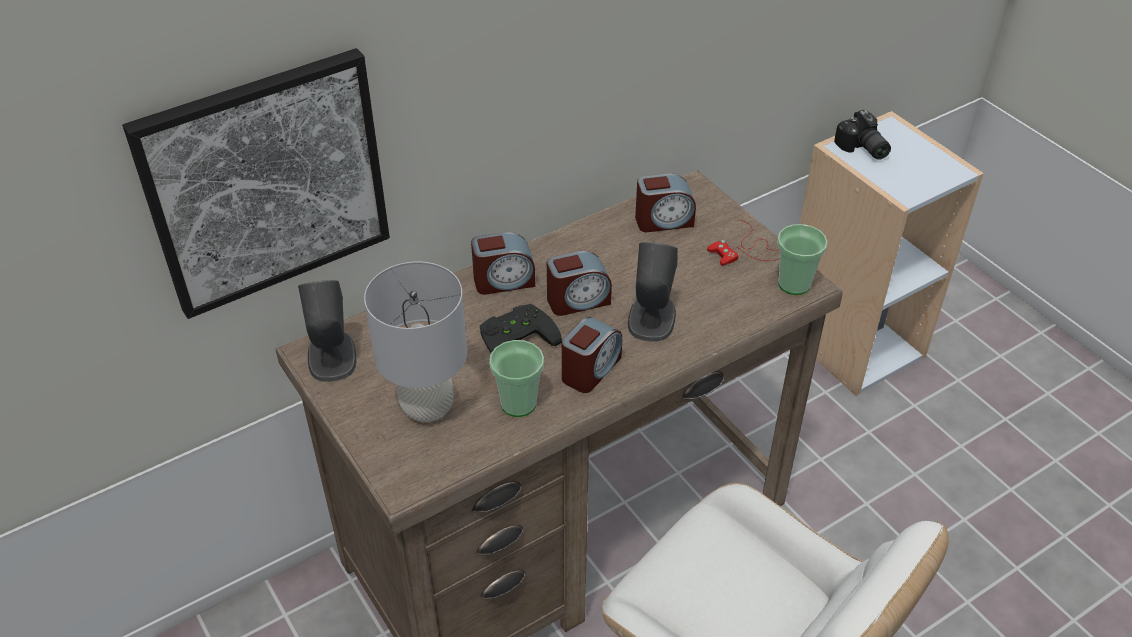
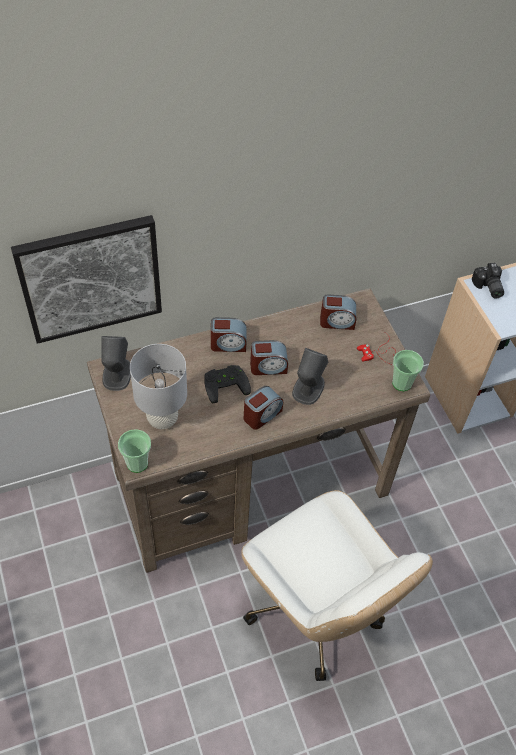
camera: 10 degrees right, 10 degrees up
(518, 403) = (214, 427): cup -> cup (137, 463)

